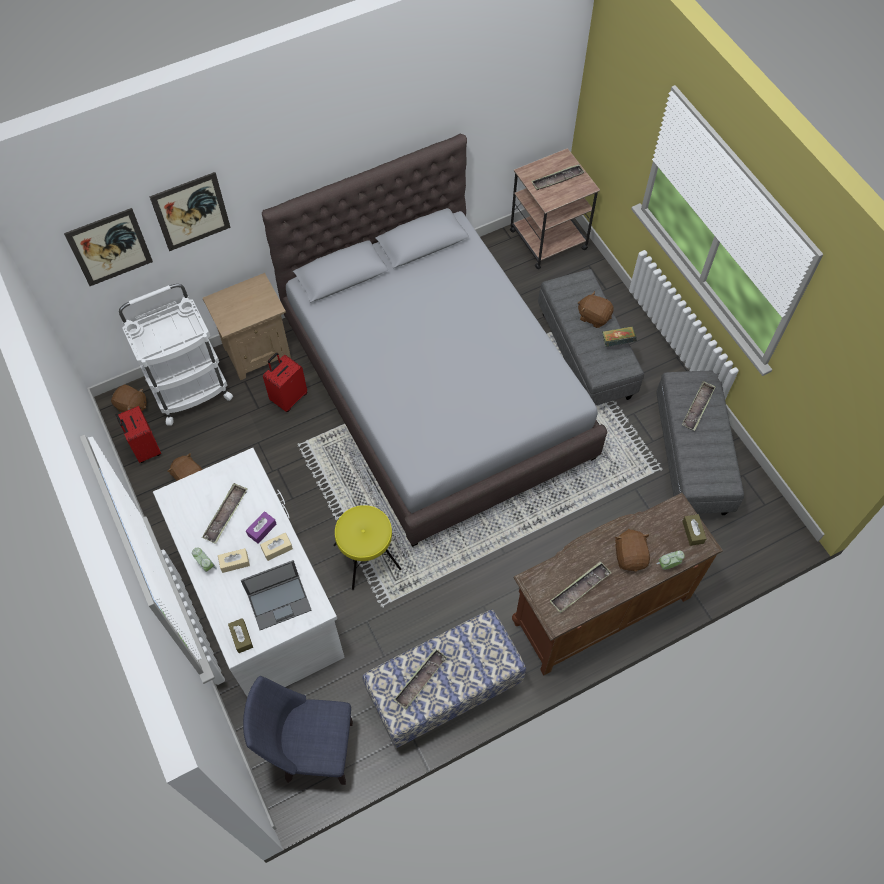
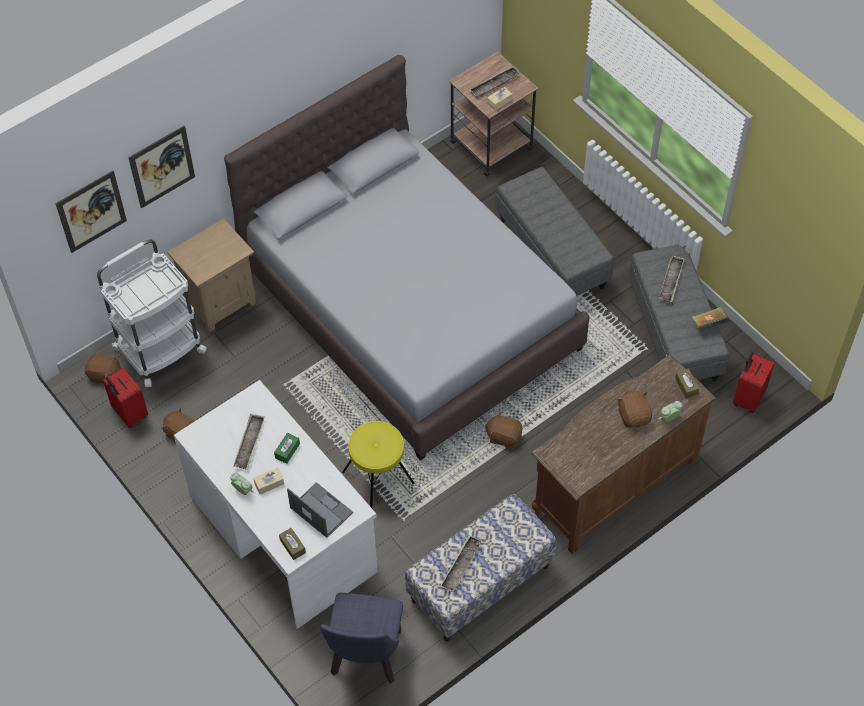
camera: 10 degrees left, 5 degrees down
(262, 529) = (287, 451): purple tissue box -> green tissue box
(277, 549) = (306, 465): beige tissue box -> beige tissue box (499, 102)
(280, 602) = (320, 510): laptop -> laptop turned 105 degrees counterclockwise
(288, 397) = (263, 341): red suitcase -> red suitcase (748, 398)
(312, 750) = (366, 659): blue chair -> blue chair turned 75 degrees counterclockwise
(579, 588) = (593, 452): tray -> none
(594, 316) = (555, 211): brown plush toy -> brown plush toy (503, 436)
(617, 342) = (582, 232): book -> book (708, 325)

